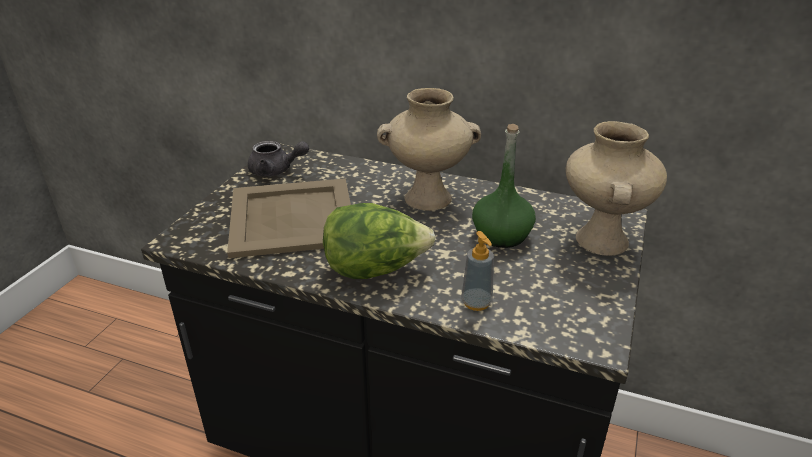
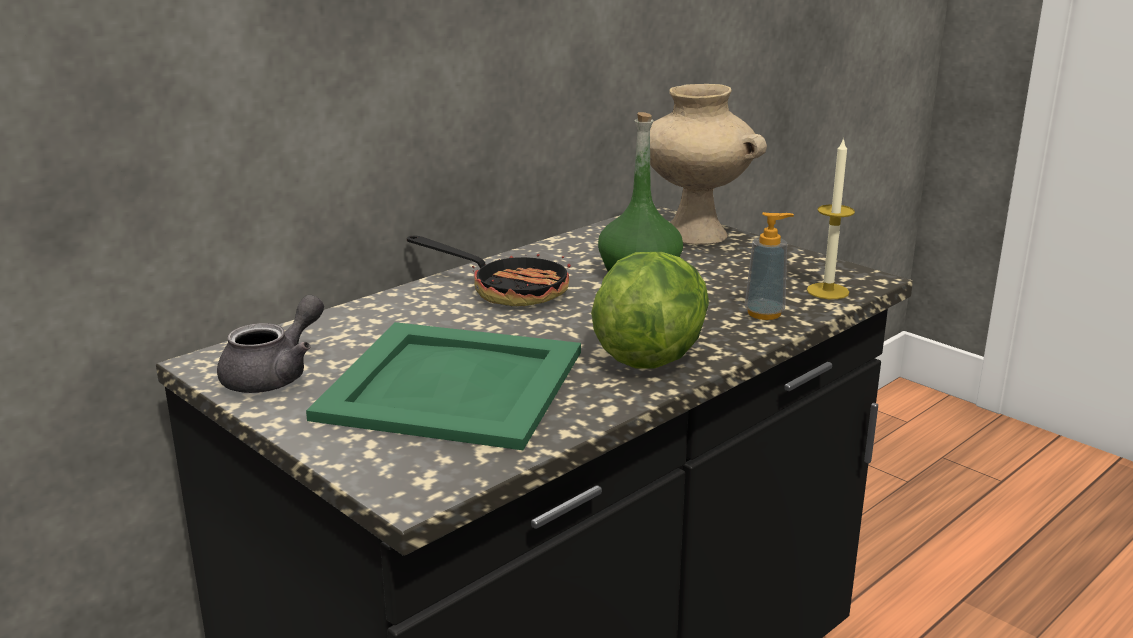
camera: 65 degrees left, 10 degrees down
(291, 217) = (449, 385): beige tray -> green tray
(428, 198) = (507, 290): beige vase -> frying pan
(549, 326) = (827, 291): none -> candle

